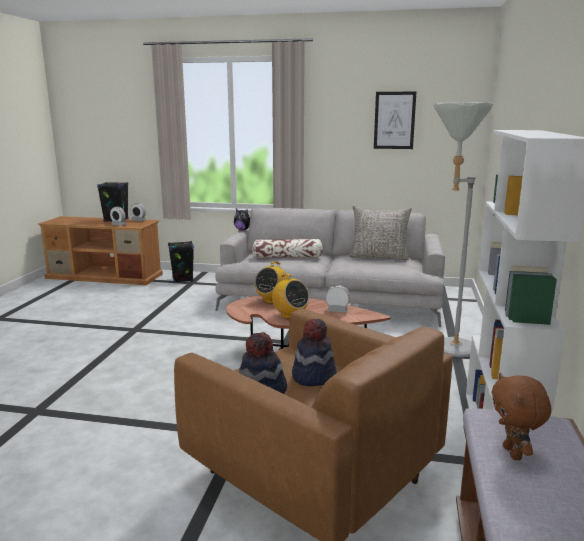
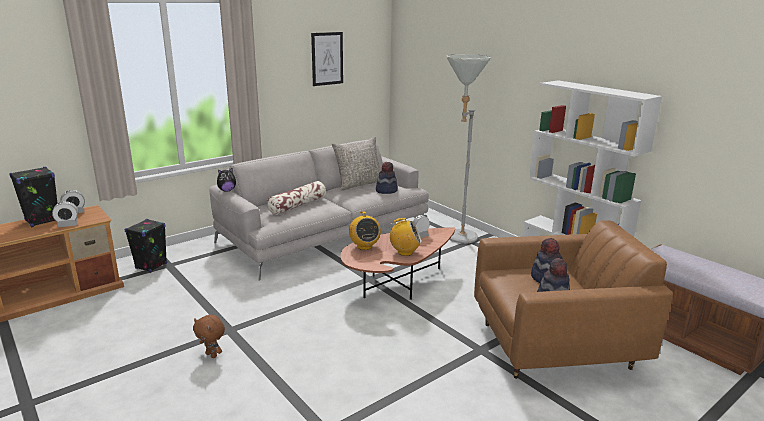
camera: 50 degrees left, 5 degrees up
(389, 267) = (386, 190): none -> hat
(514, 453) = (689, 267): brown plush toy -> brown plush toy (212, 355)

